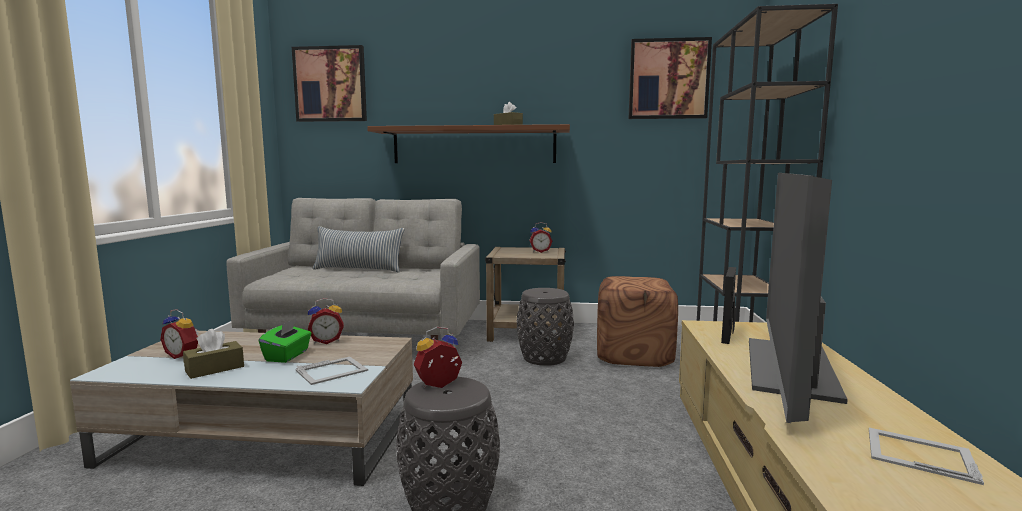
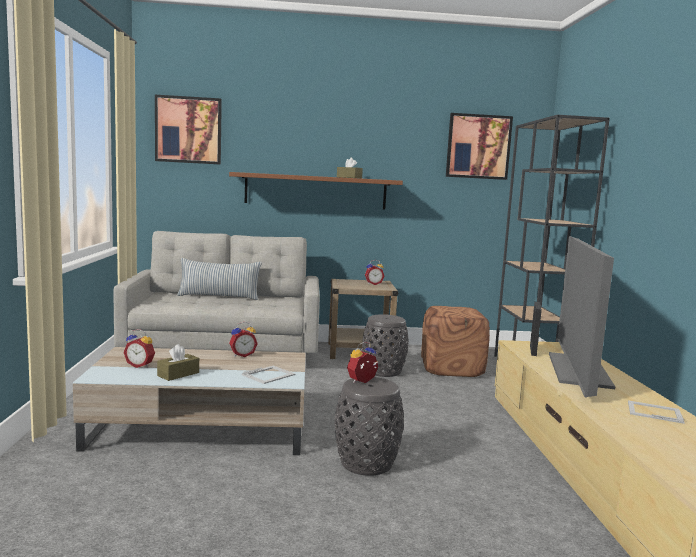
camera: 10 degrees left, 0 degrees up
(287, 356) = (224, 365): green tissue box -> none

